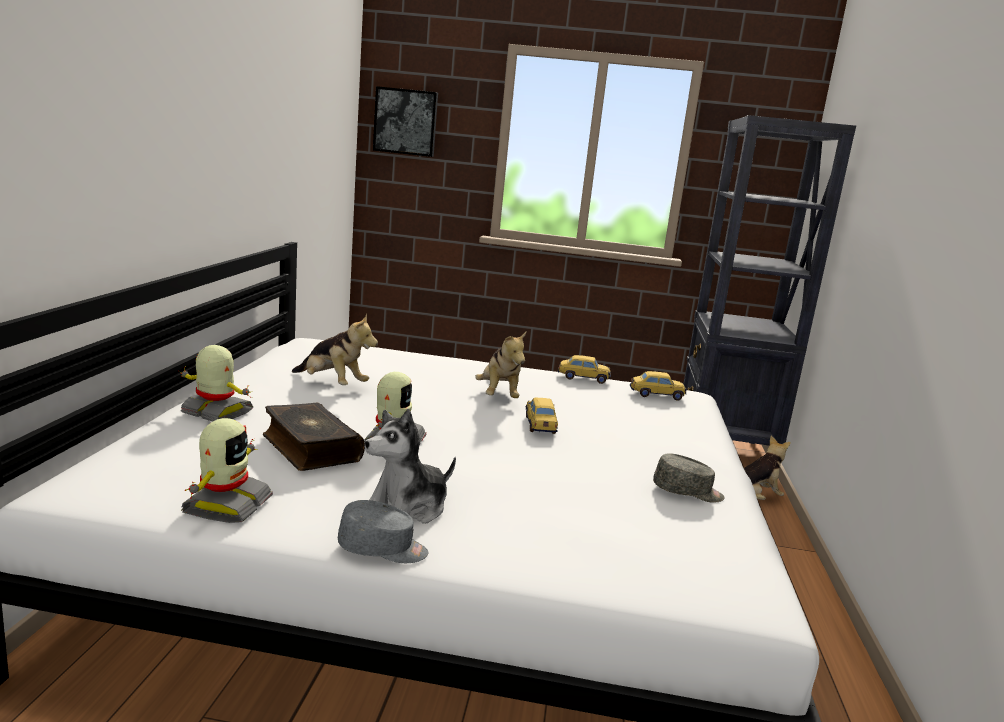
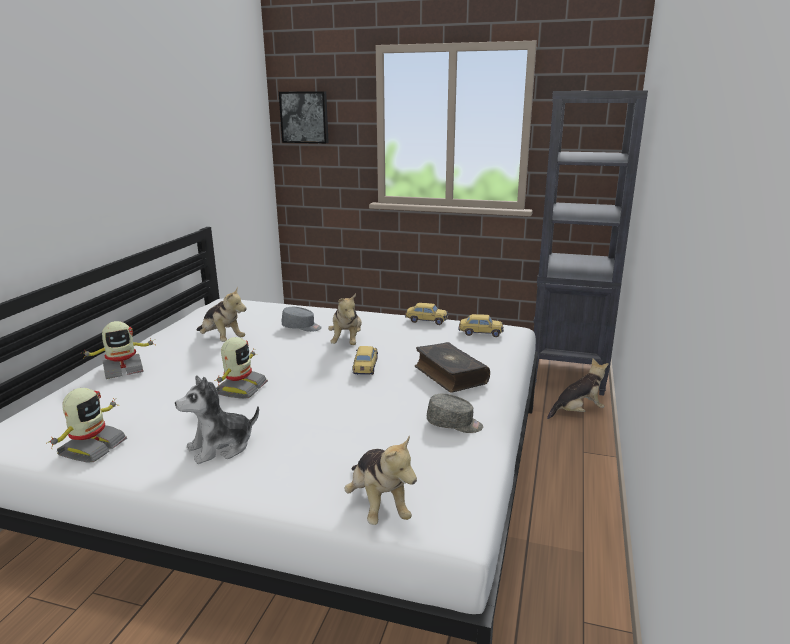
camera: 10 degrees right, 5 degrees up
(216, 413) = (123, 370): toy robot -> toy robot turned 120 degrees clockwise
(310, 448) = (175, 397): book -> book (449, 375)
(383, 549) = (184, 482): grey cap -> grey cap (301, 327)
(654, 580) = (378, 505): none -> plush toy

